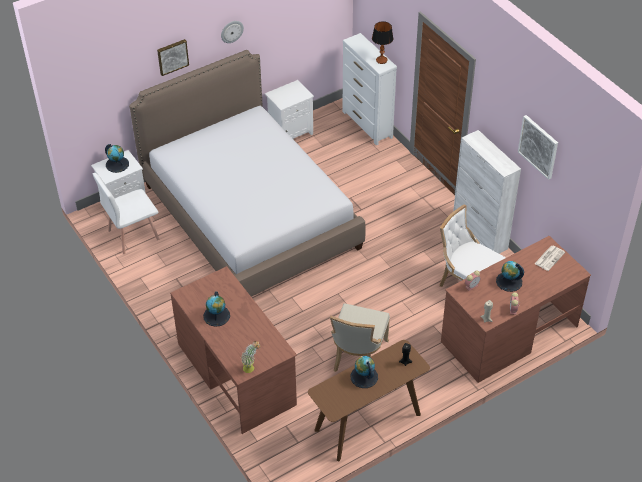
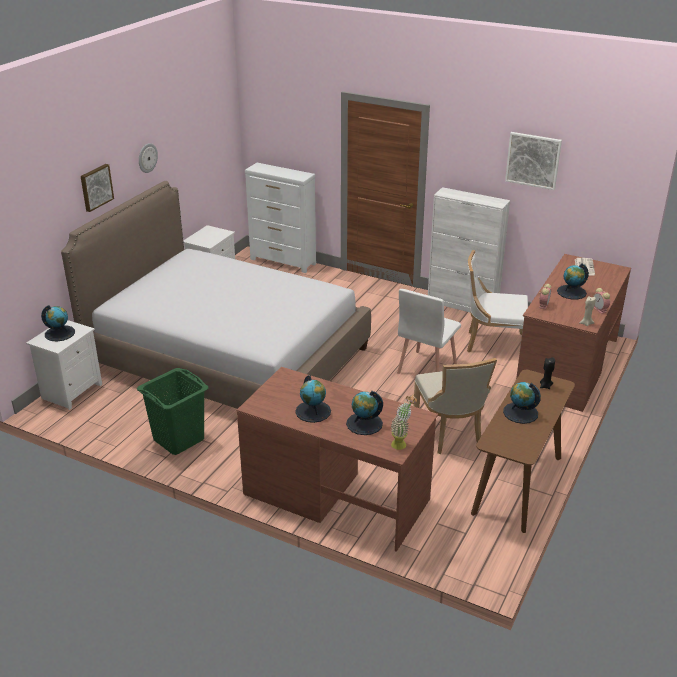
camera: 30 degrees left, 15 degrees down
(132, 235) = (103, 414): white chair -> white chair (426, 368)
(167, 279) = (178, 439): none -> green laundry basket
(241, 341) = (364, 424): none -> globe
(381, 60) = (297, 173): table lamp -> none

